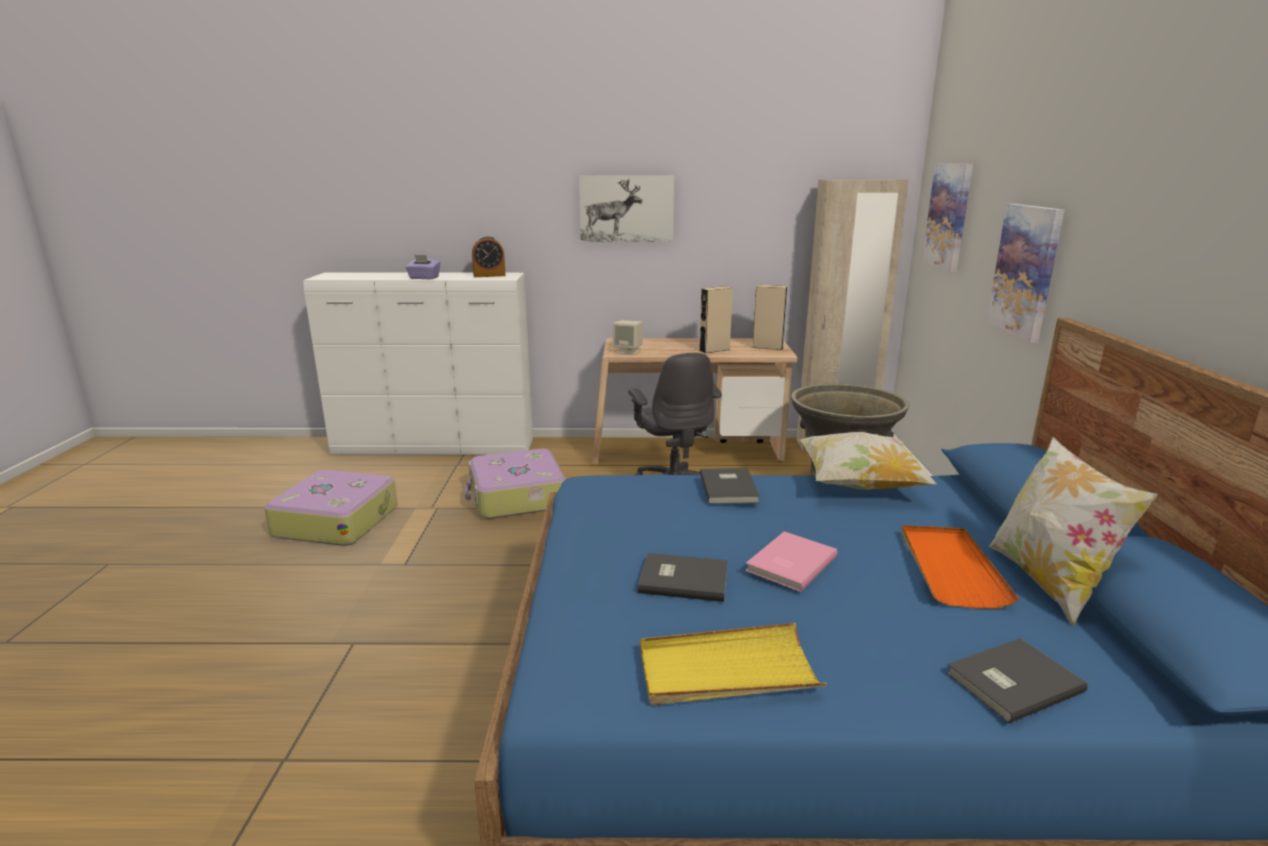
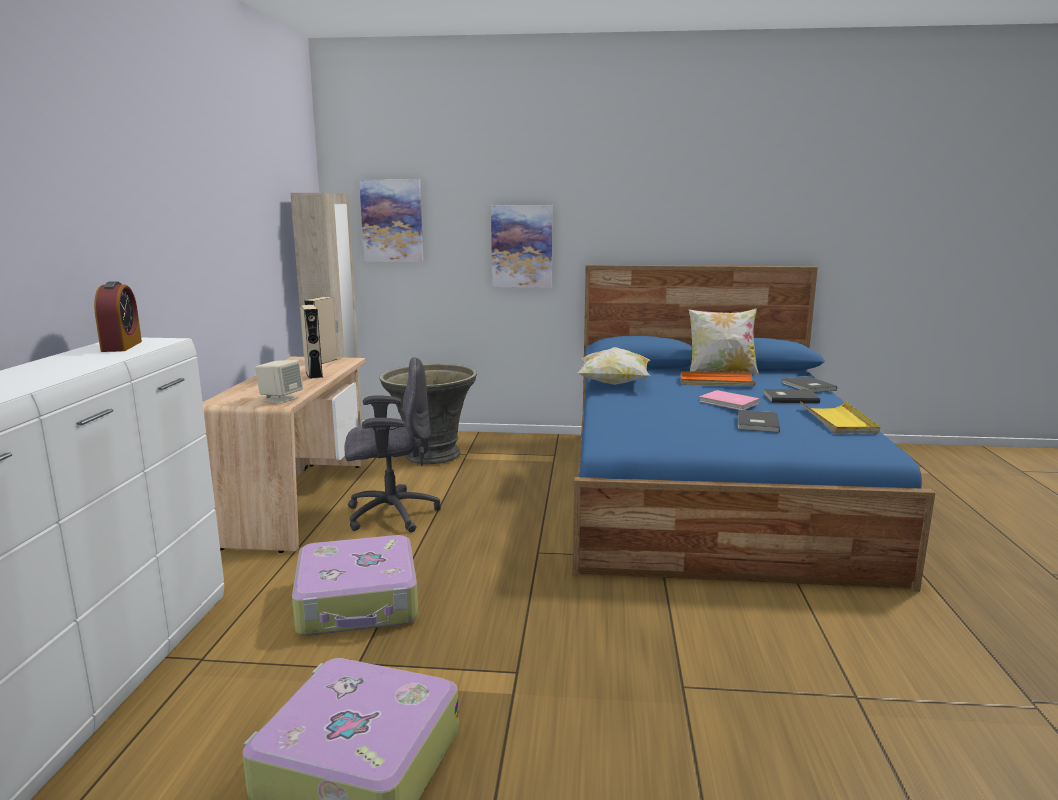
camera: 85 degrees left, 5 degrees down
(424, 278) = (78, 369): purple tissue box -> none
(626, 208) = (183, 229): picture -> none
(730, 488) = (631, 403): grey book -> grey book (789, 398)

